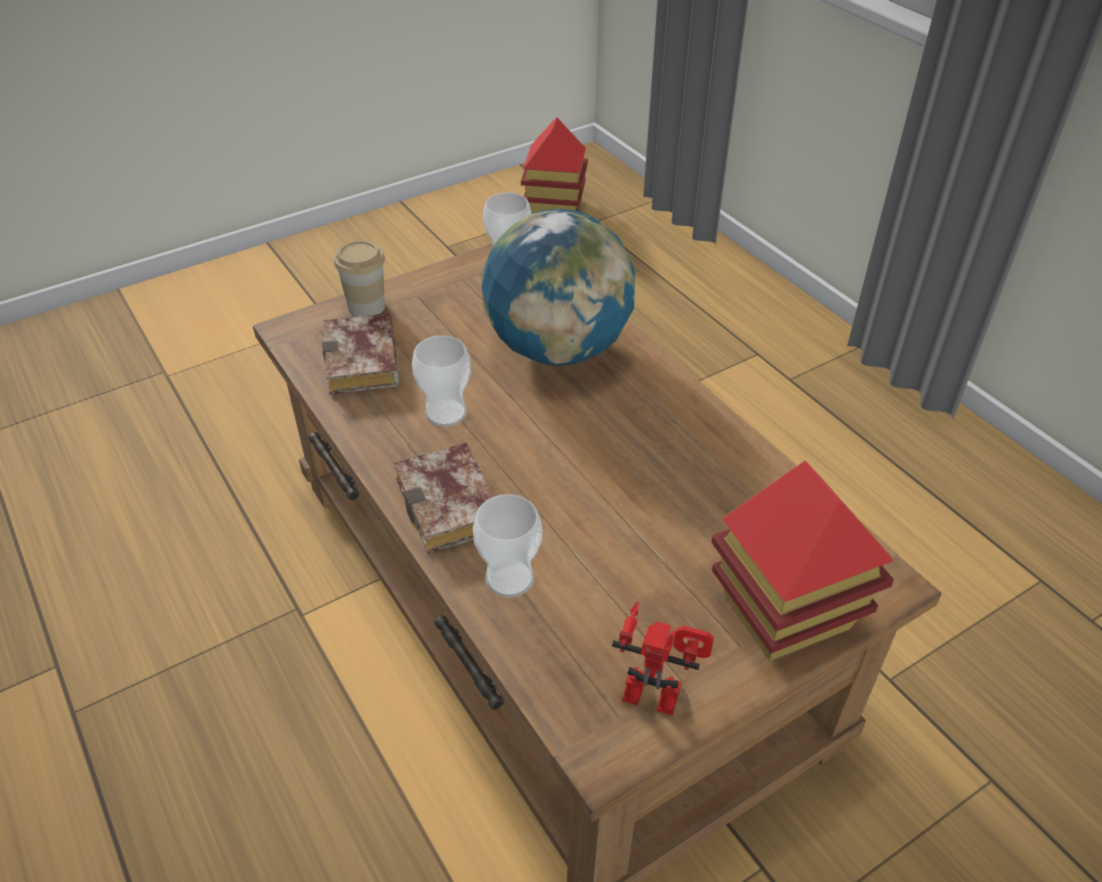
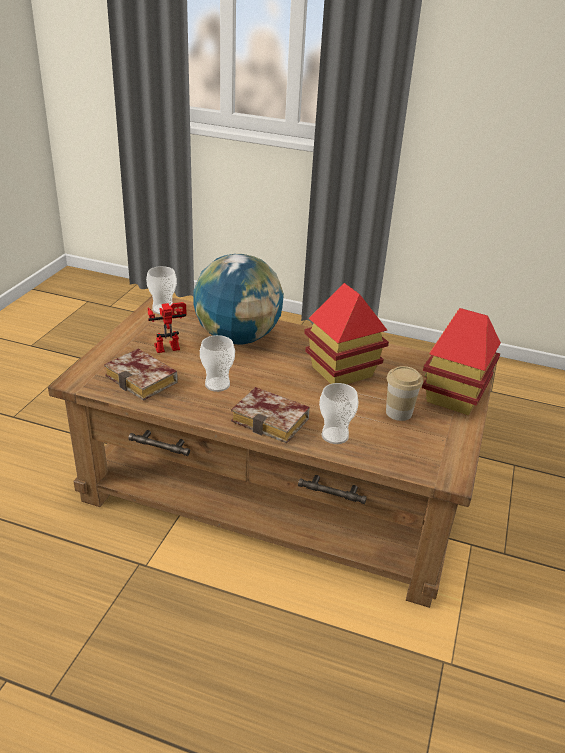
camera: 40 degrees left, 10 degrees down
(366, 307) = (109, 354): cup -> cup (398, 412)
(554, 206) = (78, 304): toy house -> toy house (342, 372)
(657, 687) = (441, 444): toy robot -> toy robot (168, 345)

